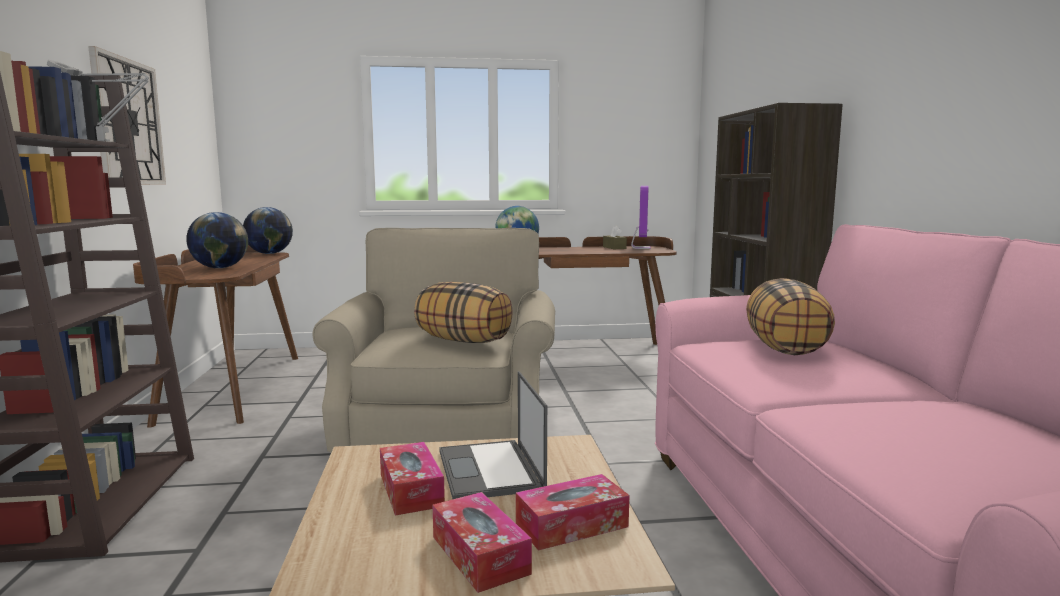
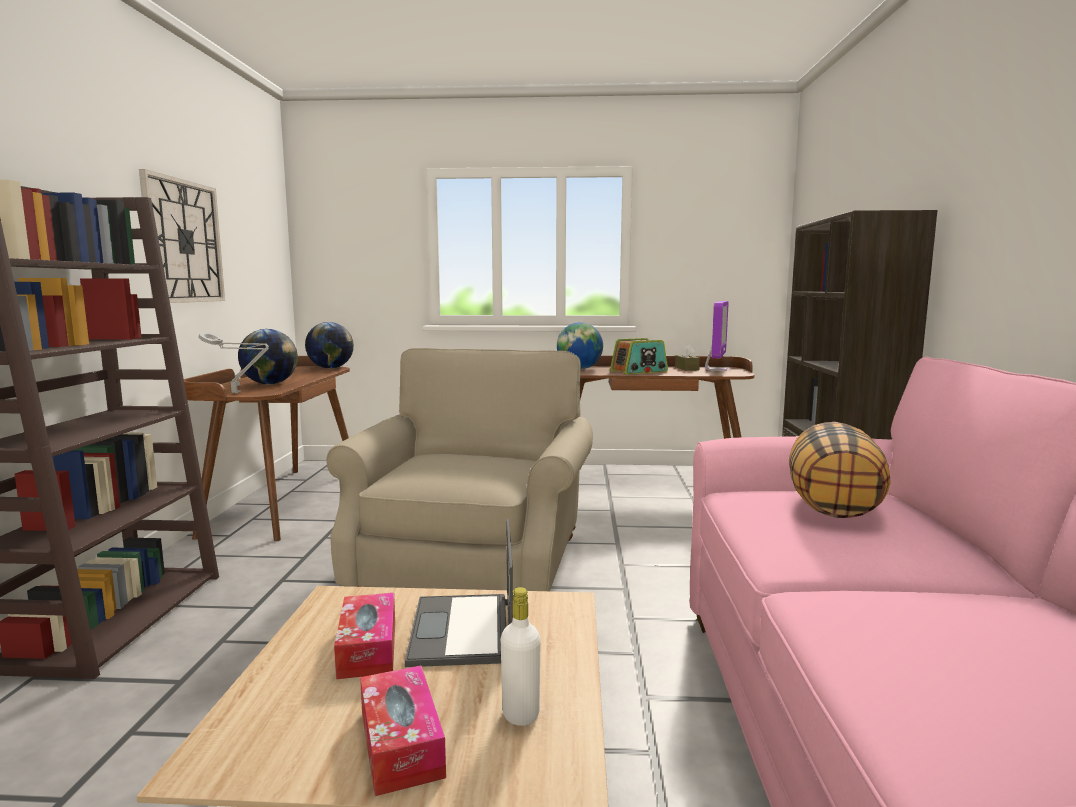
camera: 10 degrees right, 0 degrees up
(107, 142) = (134, 264): grey table lamp -> grey table lamp (238, 393)
(464, 341) = (482, 473): pillow -> none
(571, 525) = (520, 714): tissue box -> white bottle
(573, 250) = (639, 371): none -> radio

